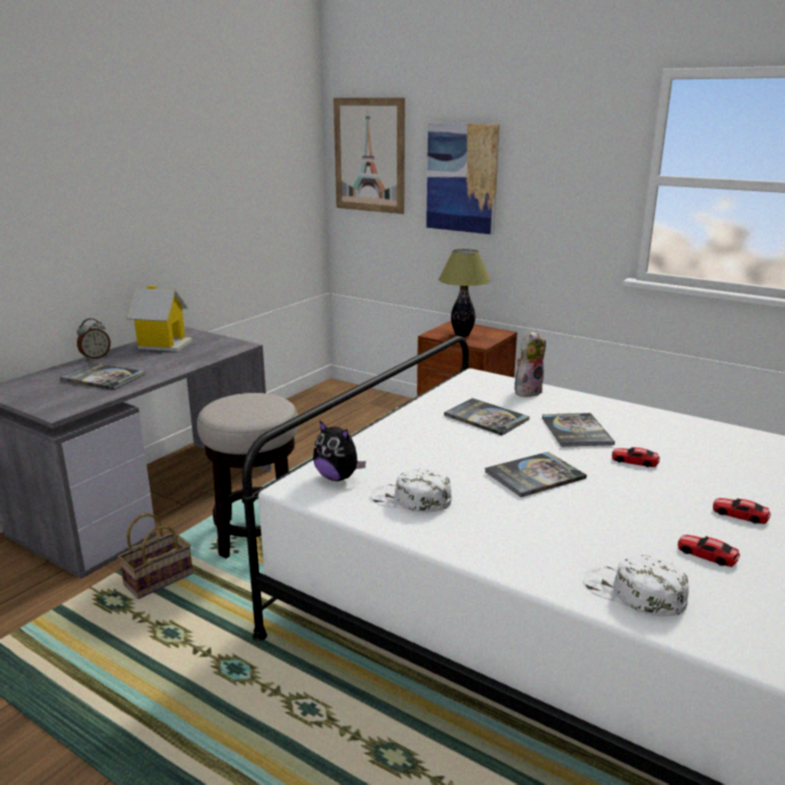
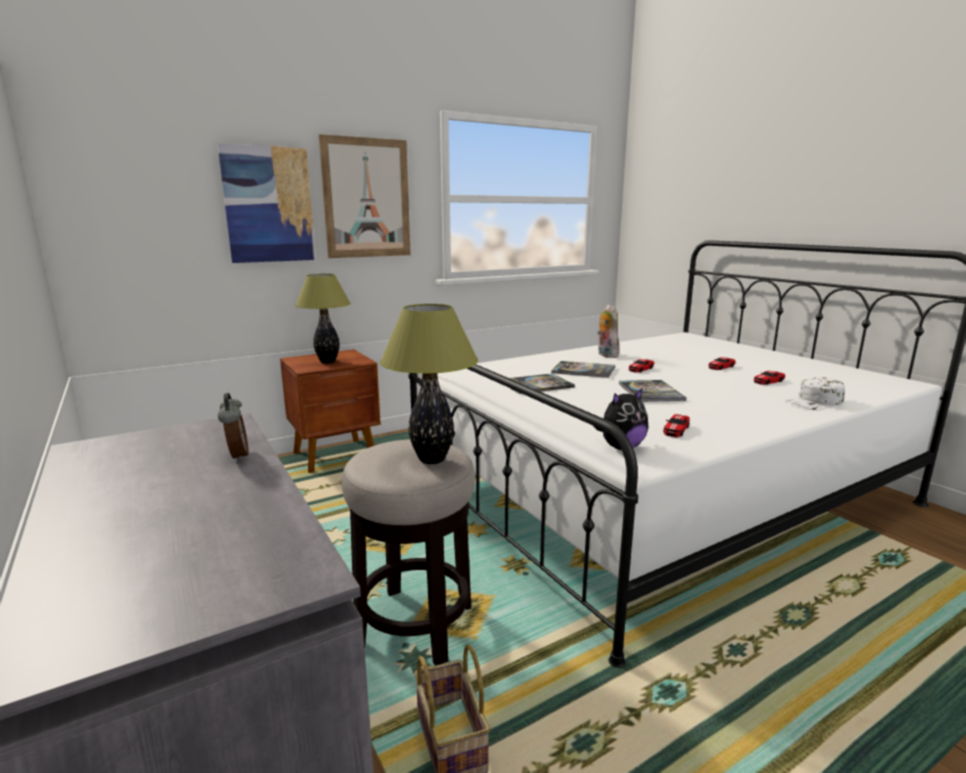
camera: 65 degrees left, 5 degrees down
(95, 357) = (56, 526): alarm clock -> alarm clock (237, 456)
(103, 377) = (191, 524): book -> none
(163, 344) = (113, 465): toy house -> none
(245, 413) = (432, 459): none -> table lamp
(369, 155) = (124, 182): picture -> picture (367, 198)
(411, 499) = (676, 430): white cap -> toy car
(527, 391) = (496, 367): plush toy -> plush toy (605, 355)

